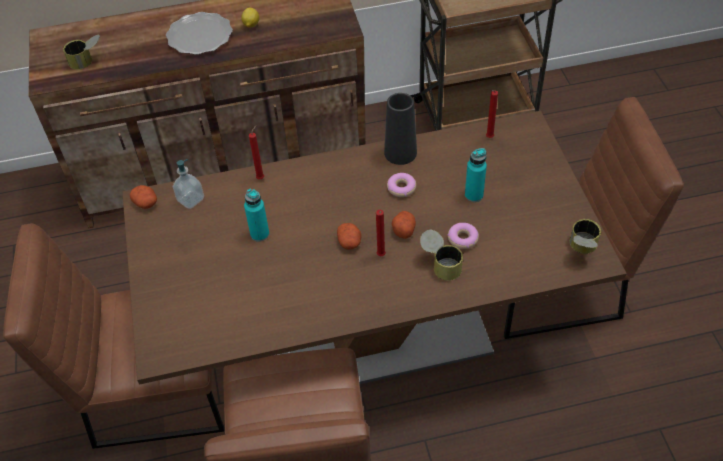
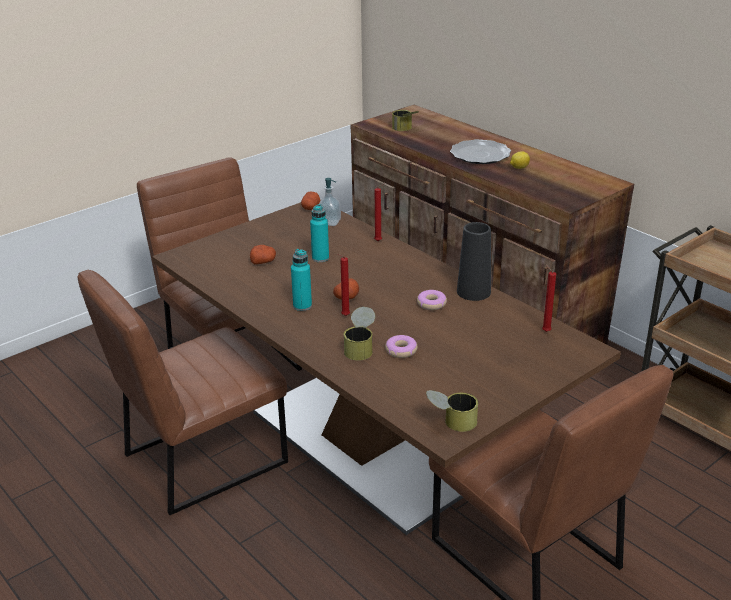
camera: 60 degrees right, 20 degrees down
(403, 229) = (384, 318): potato -> potato (263, 261)
(474, 195) = (461, 342): turquoise bottle -> turquoise bottle (302, 306)

